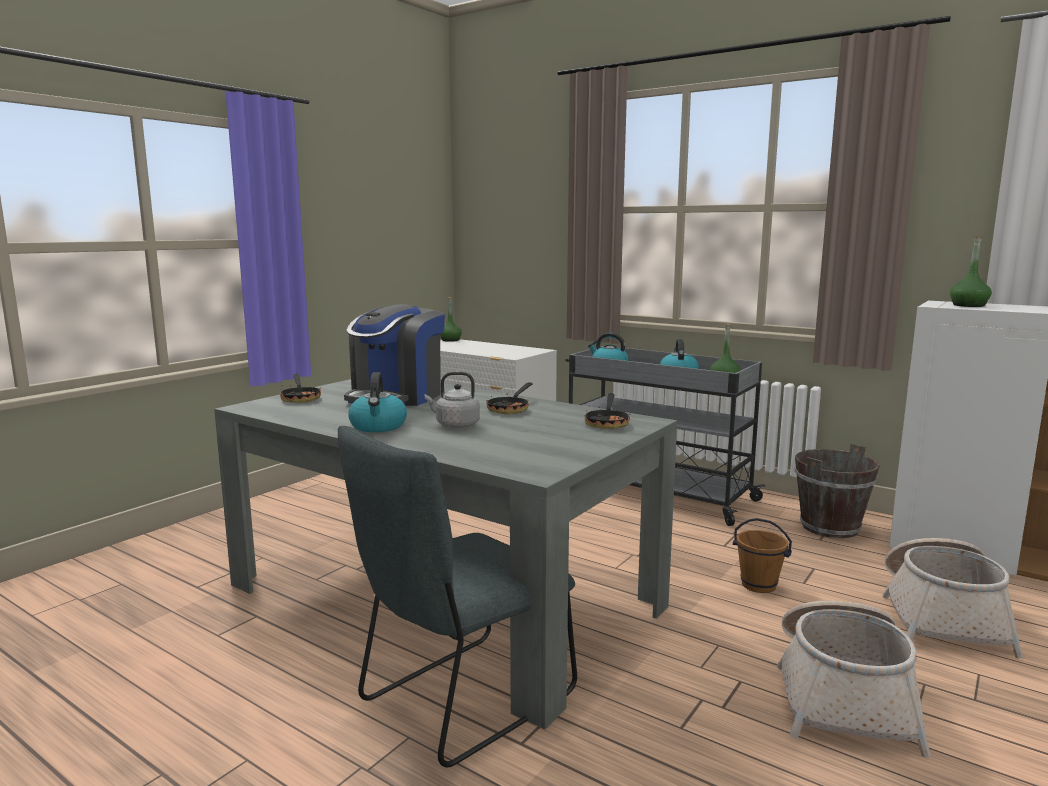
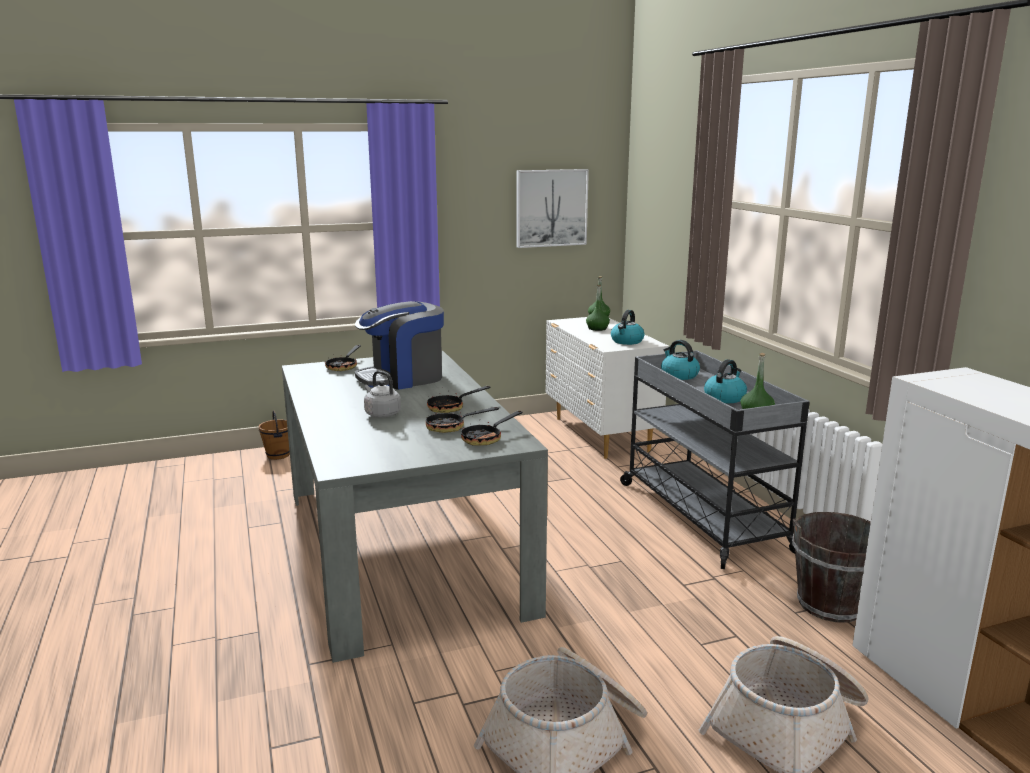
camera: 35 degrees right, 5 degrees up
(378, 426) = (334, 403): kettle -> kettle (627, 341)
(396, 228) = (551, 208): none -> picture
(460, 701) = (312, 623): grey chair -> none
(553, 421) = (451, 427): none -> frying pan
(759, 585) = (654, 630): brown bucket -> brown bucket (278, 455)
(968, 305) = (966, 385): green bottle -> green bottle (597, 328)

